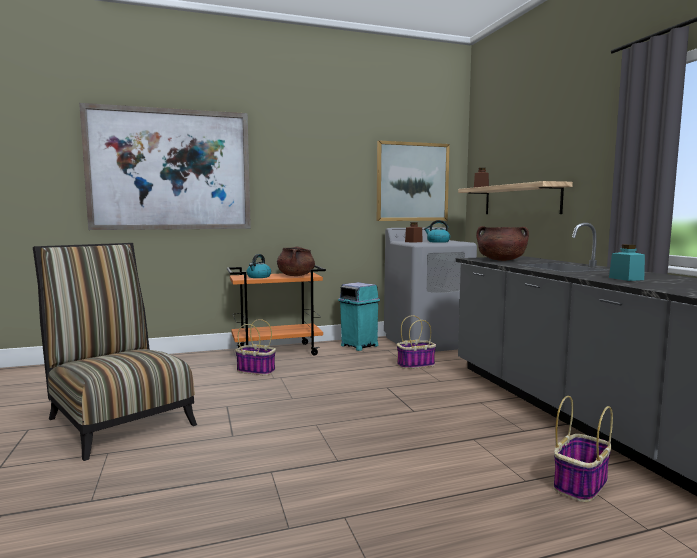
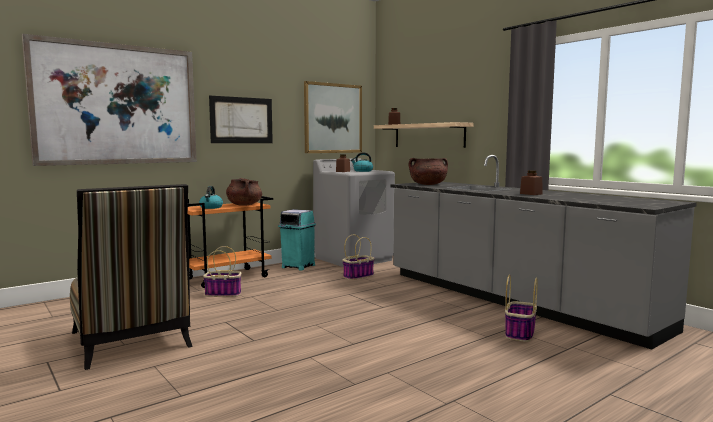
camera: 20 degrees left, 0 degrees up
(118, 418) = (131, 342): chair -> chair turned 150 degrees counterclockwise
(303, 185) = (241, 120): none -> picture
(626, 278) = (531, 194): turquoise jar -> brown jar

